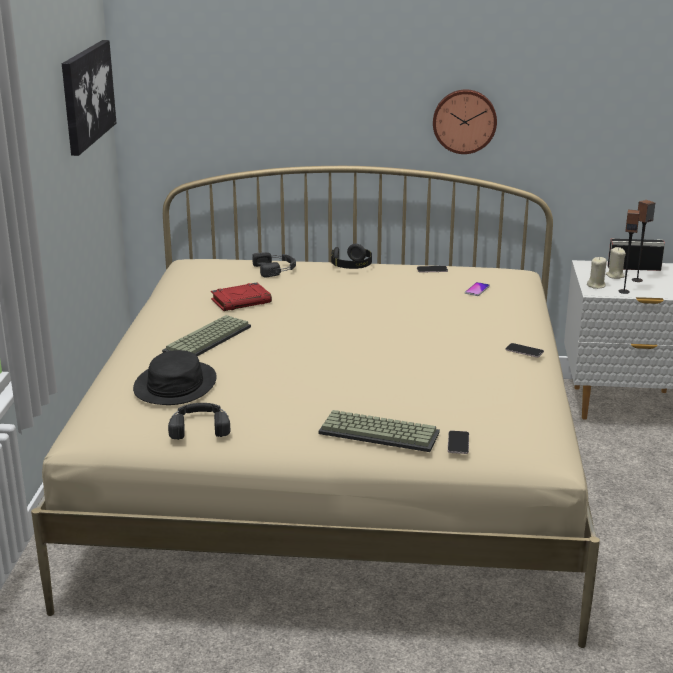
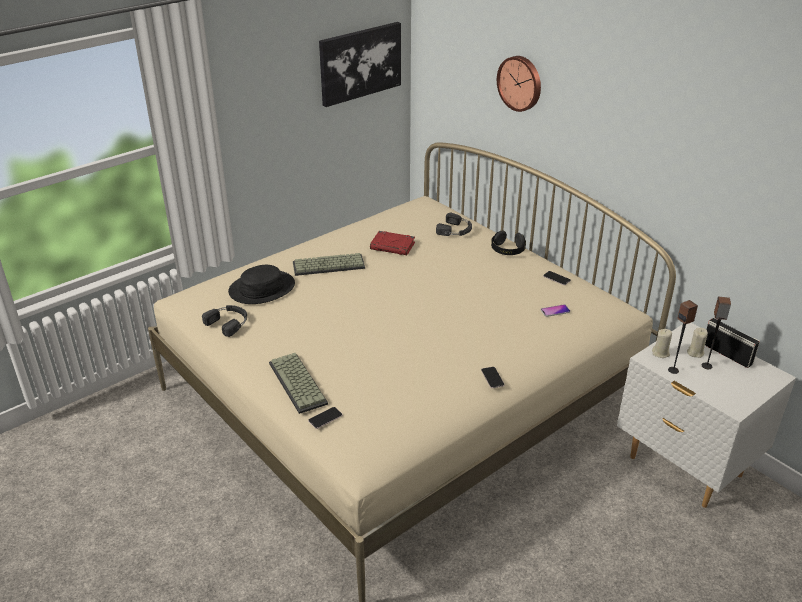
camera: 45 degrees right, 10 degrees up
(464, 121) = (623, 163): wall clock -> wall clock (520, 83)

